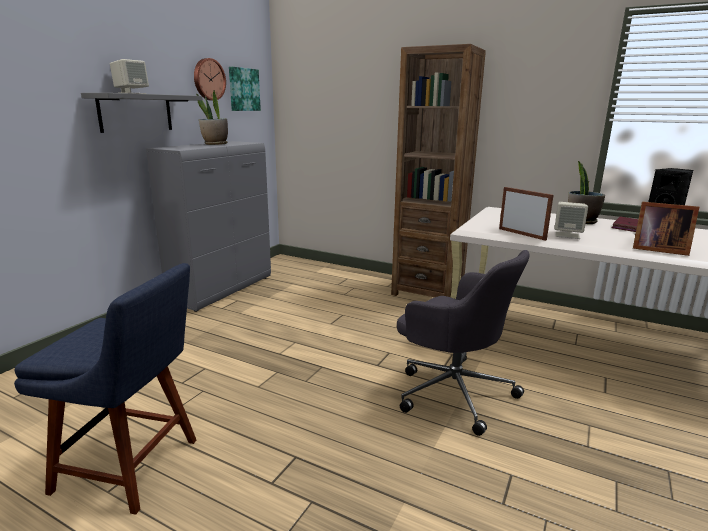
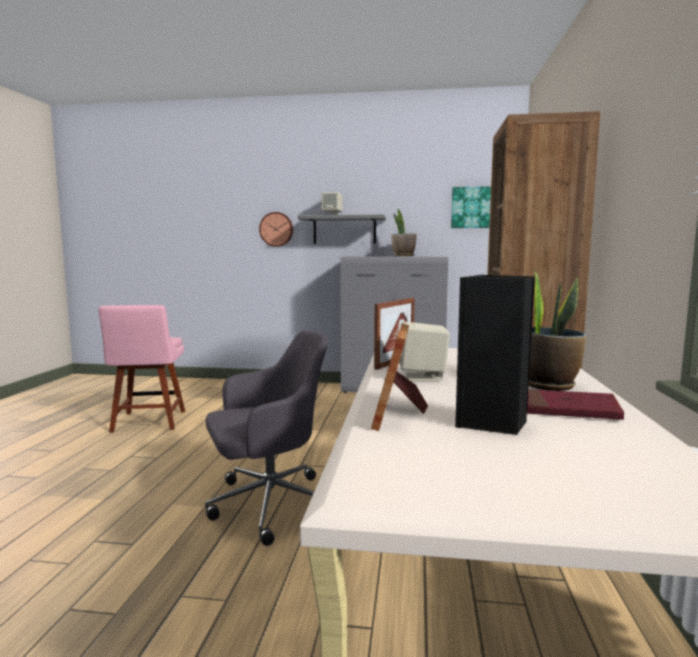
camera: 70 degrees right, 10 degrees down
(133, 466) = (148, 422): blue chair -> pink chair
(208, 79) = (424, 201): wall clock -> wall clock (276, 229)
(452, 391) = (269, 505): grey office chair -> grey office chair turned 135 degrees counterclockwise

